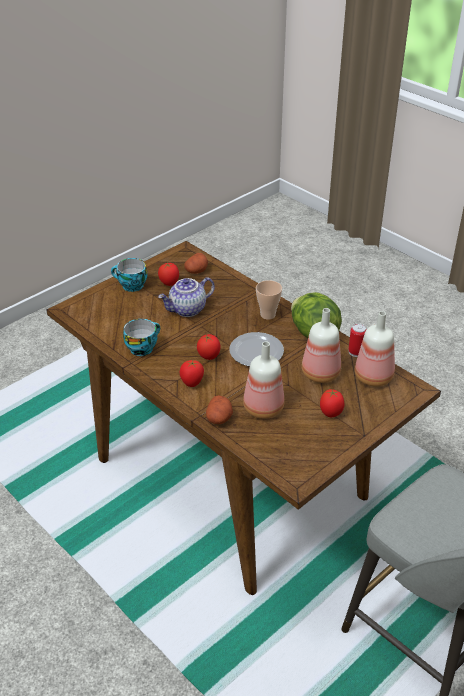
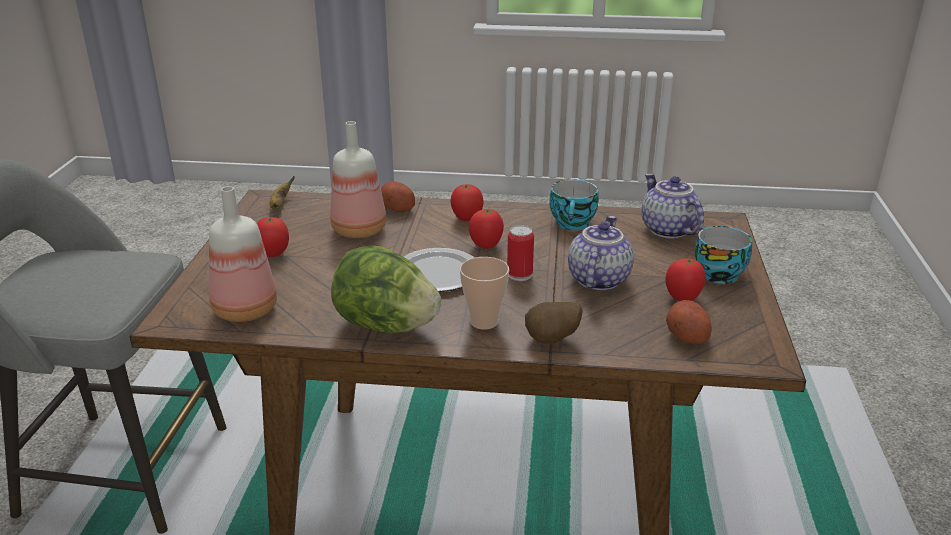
camera: 140 degrees right, 10 degrees down
(105, 319) = (667, 230): none -> teapot
(251, 293) = (552, 341): none -> potato
(291, 465) = (280, 205): none -> banana
(319, 373) = (327, 285): bottle -> none
(356, 352) = (297, 330): can -> can (519, 275)

